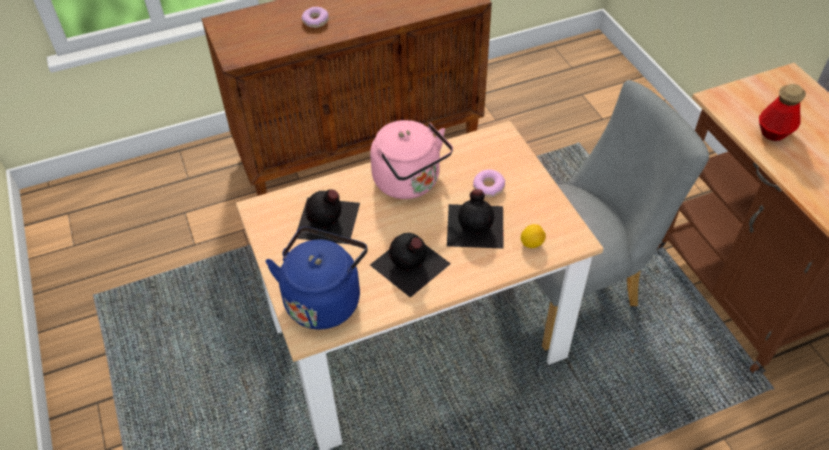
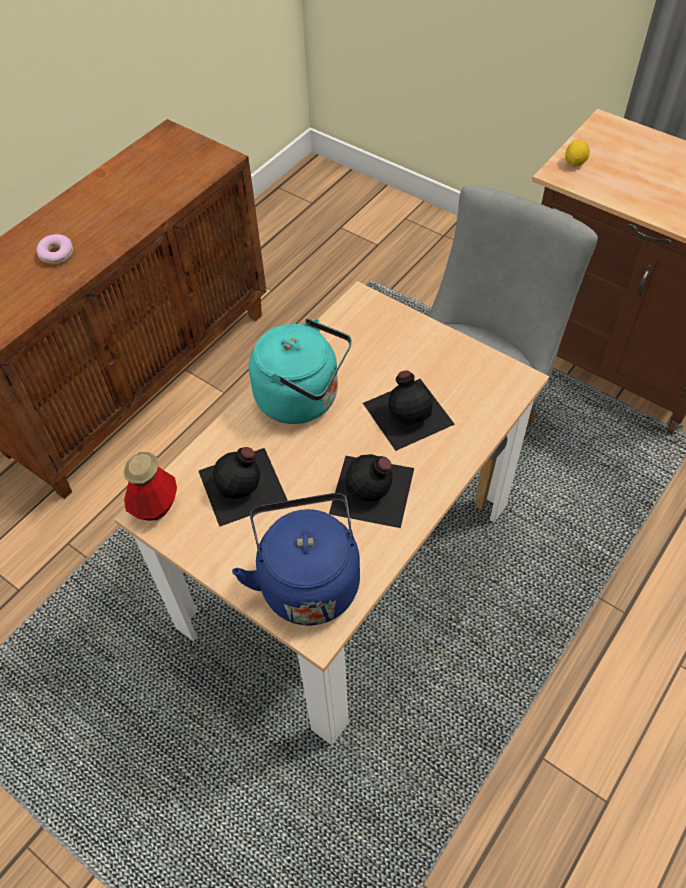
camera: 30 degrees left, 5 degrees up
(410, 183) = (303, 398): pink kettle -> turquoise kettle
(488, 187) = (390, 364): donut -> none
(531, 243) = (478, 405): lemon -> lemon (575, 163)
(774, 132) = (633, 186): bottle -> bottle (155, 505)

